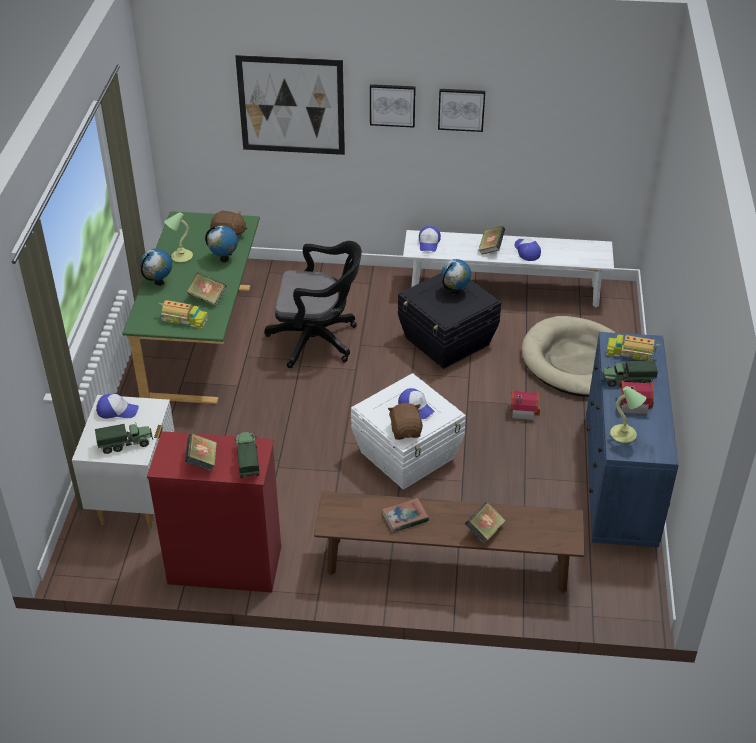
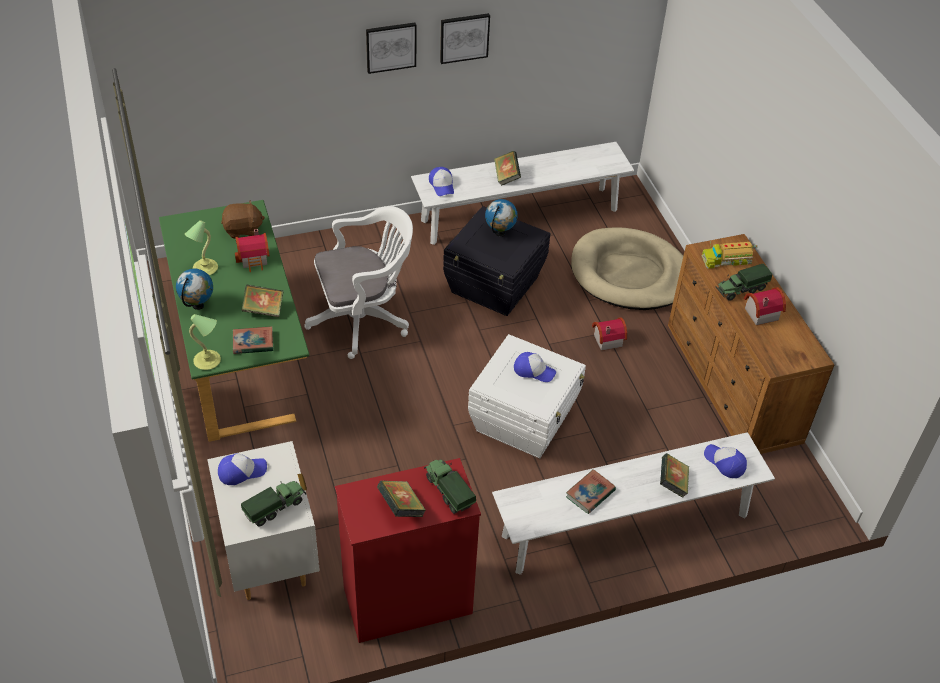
camera: 25 degrees left, 5 degrees up
(184, 320) = (253, 342): toy truck -> book
(224, 259) = (255, 259): globe -> toy house
(291, 105) = (278, 69): picture -> none
(318, 340) = (364, 319): black office chair -> white office chair
(406, 431) = (539, 399): brown plush toy -> none
(447, 565) = (625, 526): brown bench -> white bench
(526, 251) = (543, 171): cap -> cap (724, 462)
(619, 480) = (732, 386): blue dresser -> brown dresser
(624, 435) = (771, 348): table lamp -> table lamp (208, 361)

